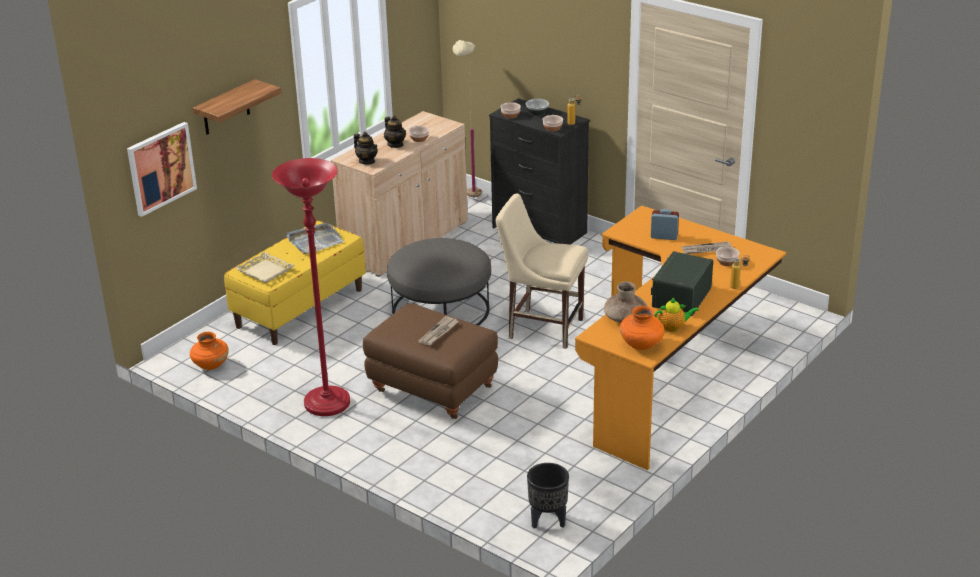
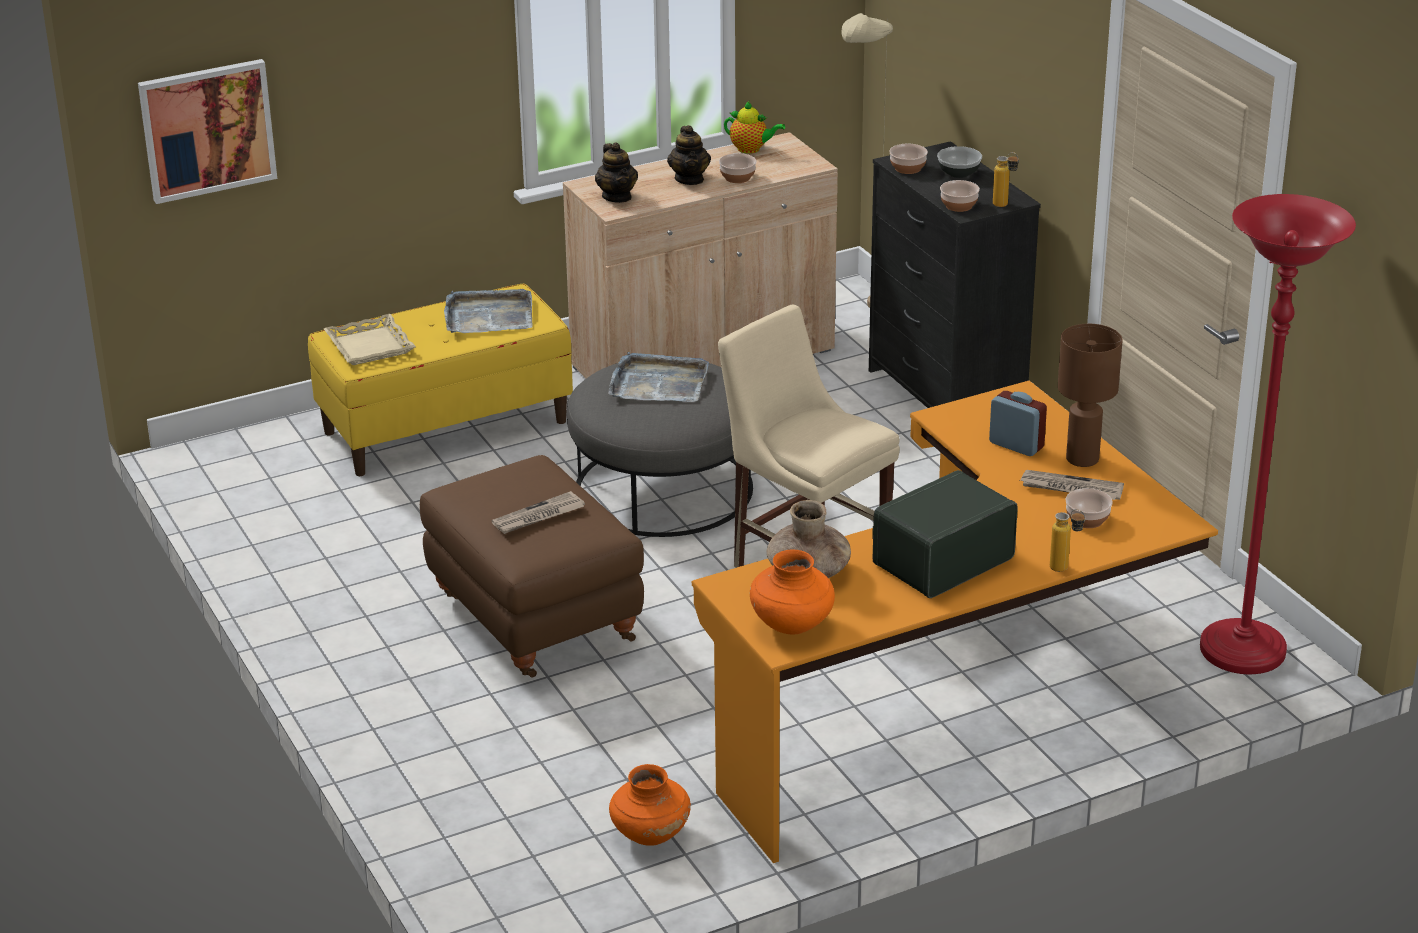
camera: 25 degrees right, 0 degrees up
(210, 365) = (237, 482): orange vase -> orange vase (650, 834)
(226, 108) = (355, 51): shelf -> none
(327, 404) = (355, 593): red floor lamp -> red floor lamp (1242, 652)
(433, 253) = (658, 383): none -> grey tray
(547, 521) = (531, 895): black planter -> none
(673, 327) = (878, 610): teapot -> teapot (751, 149)
(698, 235) = (1081, 459): none -> brown table lamp

